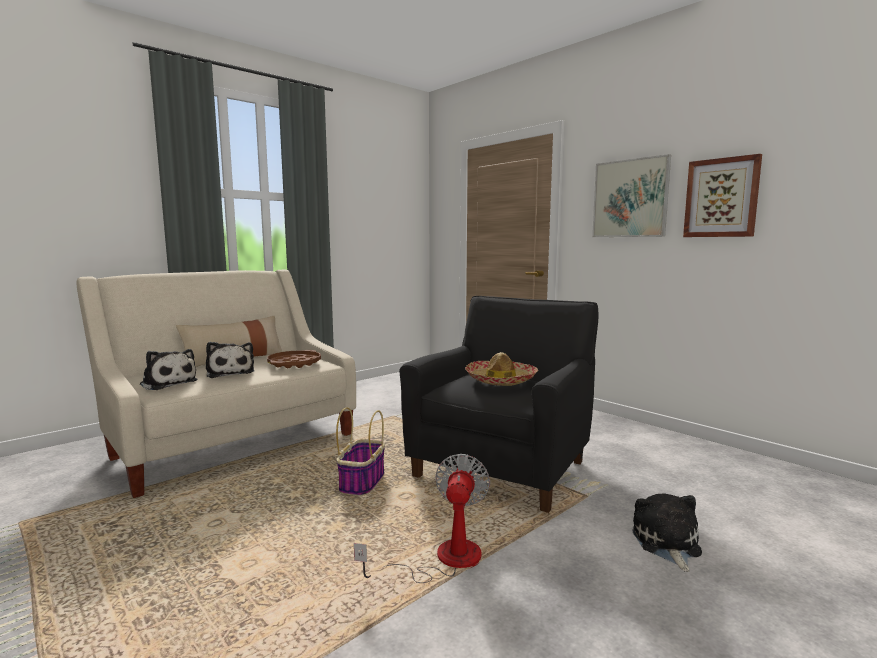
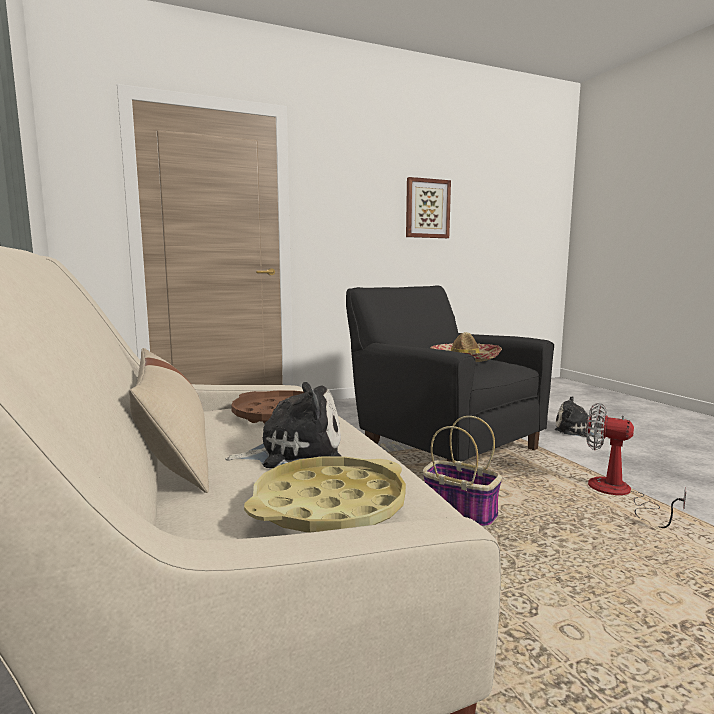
camera: 70 degrees left, 0 degrees up
(168, 383) = (329, 506): plush toy -> yellow tray
(630, 198) = (361, 200): picture -> none

